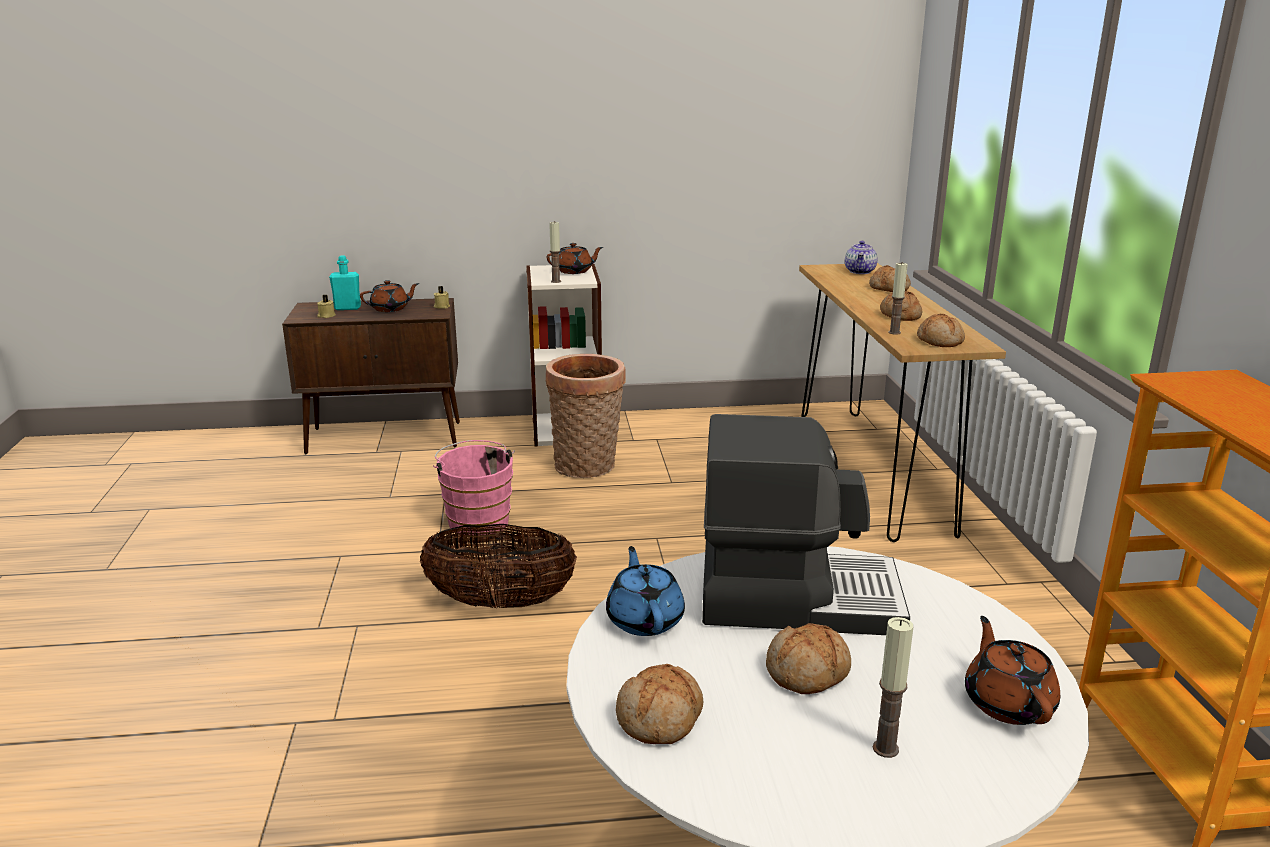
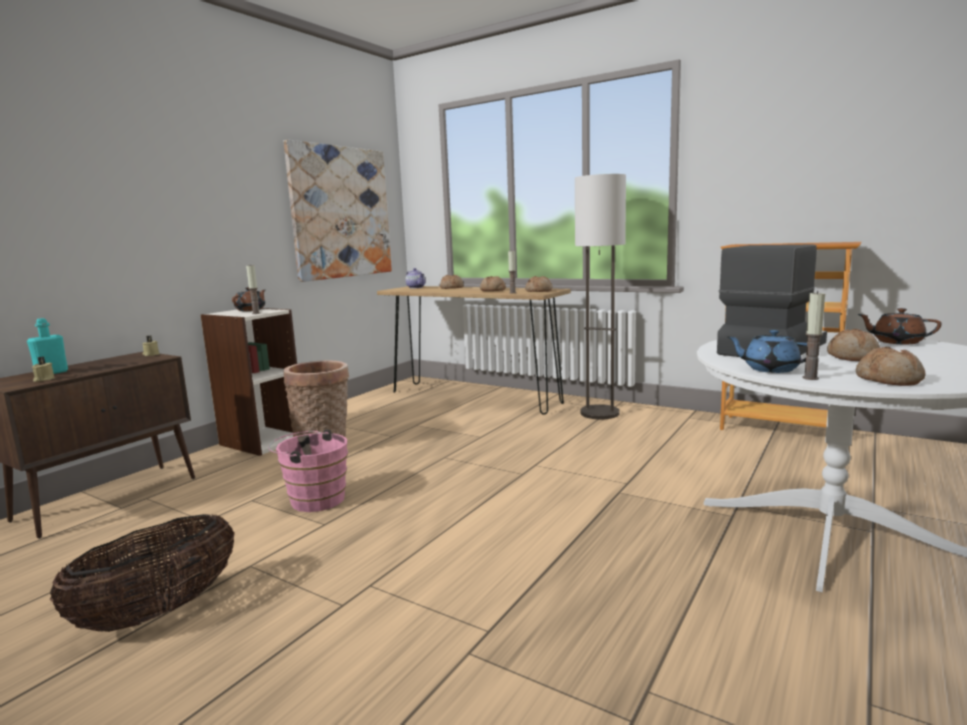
camera: 50 degrees left, 10 degrees down
(390, 309) = (103, 364): brown teapot -> none
(501, 603) = (435, 521): basket -> basket (159, 611)
(771, 140) = (341, 212): none -> picture
(885, 749) = (932, 358): candle -> candle (810, 378)
(968, 581) = (600, 413): none -> floor lamp

